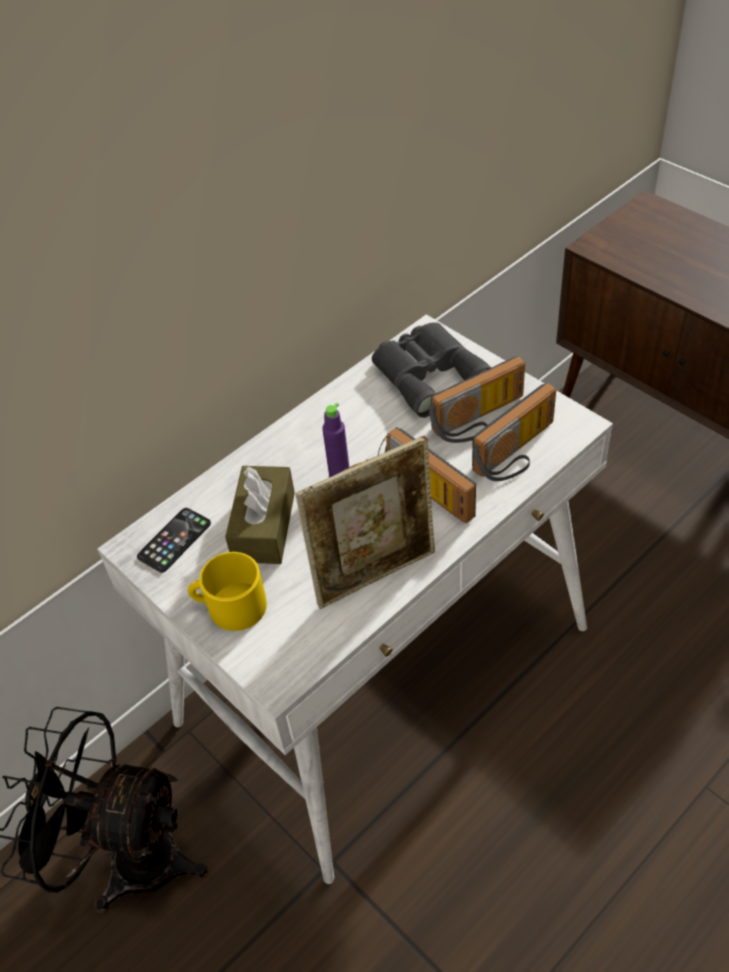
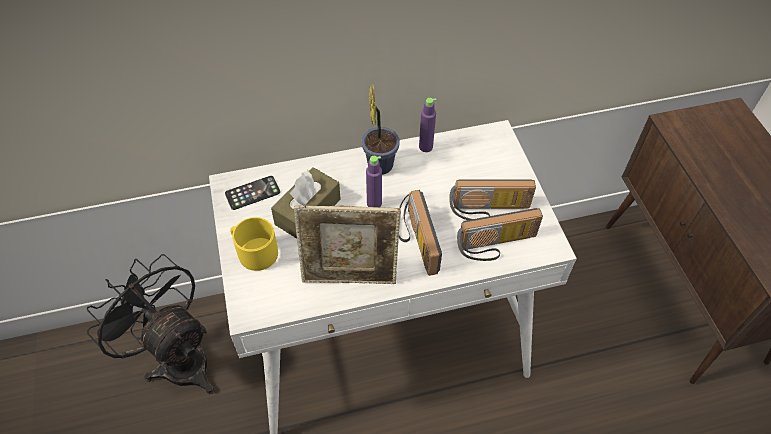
camera: 25 degrees right, 5 degrees up
(311, 429) = (380, 162): none -> potted plant
(353, 386) = (425, 147): none -> purple bottle
(427, 372) = (478, 161): grey binoculars -> none

